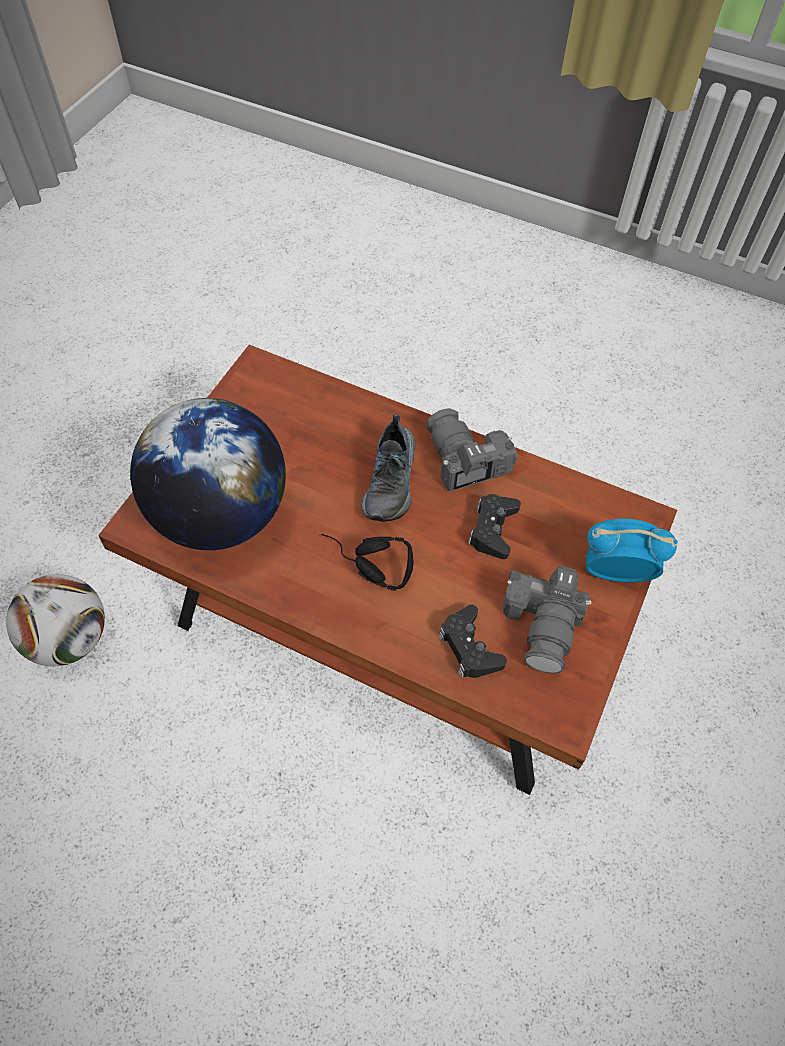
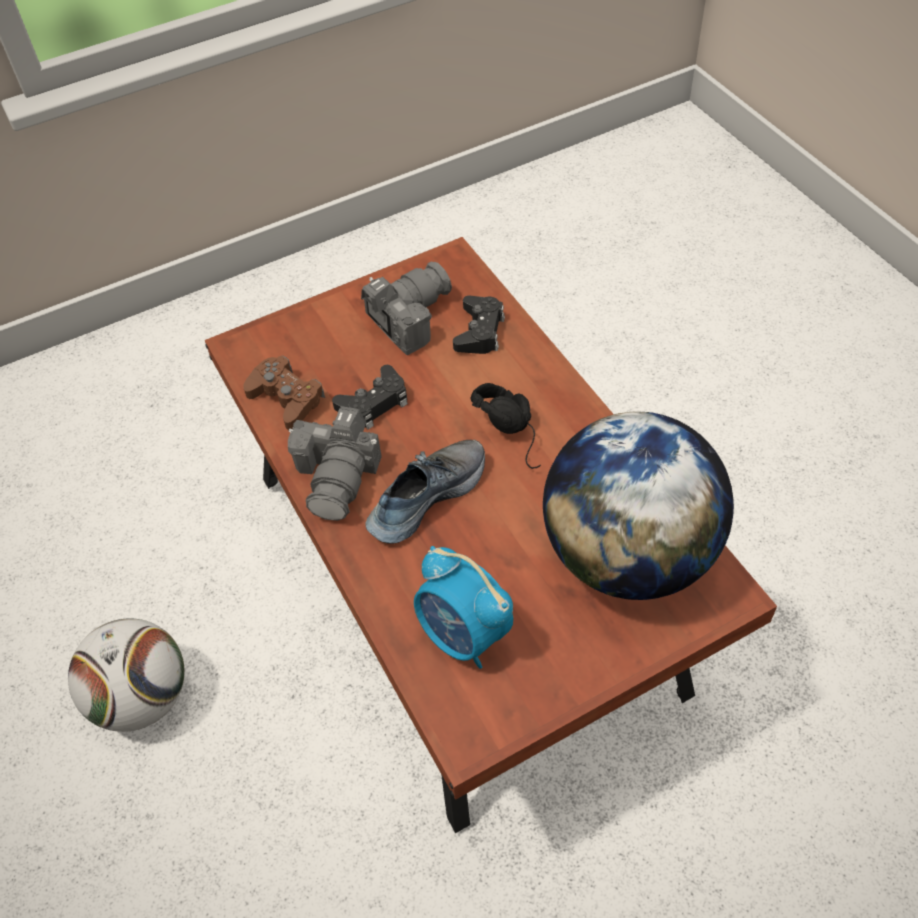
camera: 140 degrees left, 5 degrees down
(70, 638) = (825, 759): football -> football (142, 697)
(560, 497) = (286, 398): none -> brown game controller
(614, 571) = (310, 324): alarm clock -> alarm clock (464, 635)

